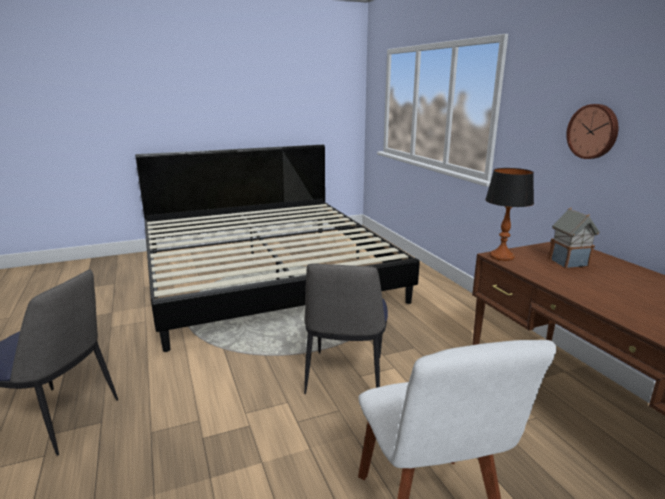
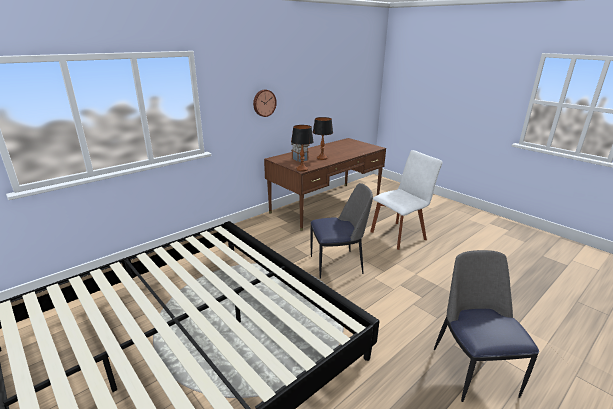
camera: 110 degrees left, 5 degrees up
(589, 283) = (322, 158): none -> table lamp

